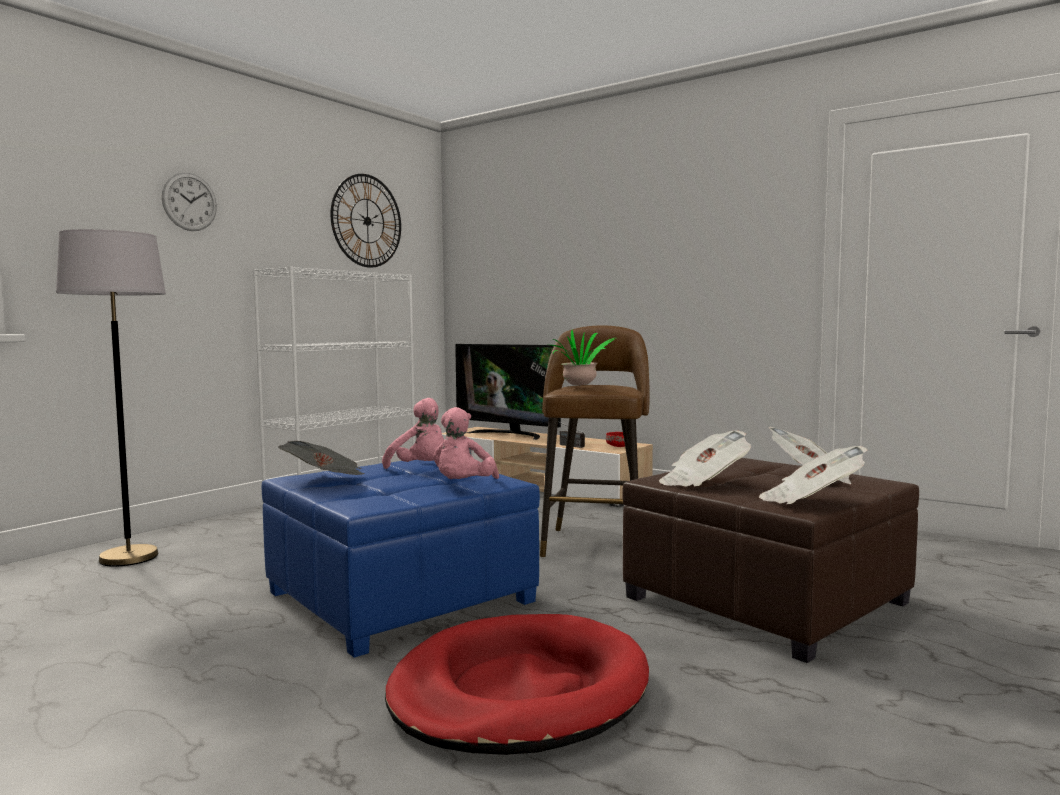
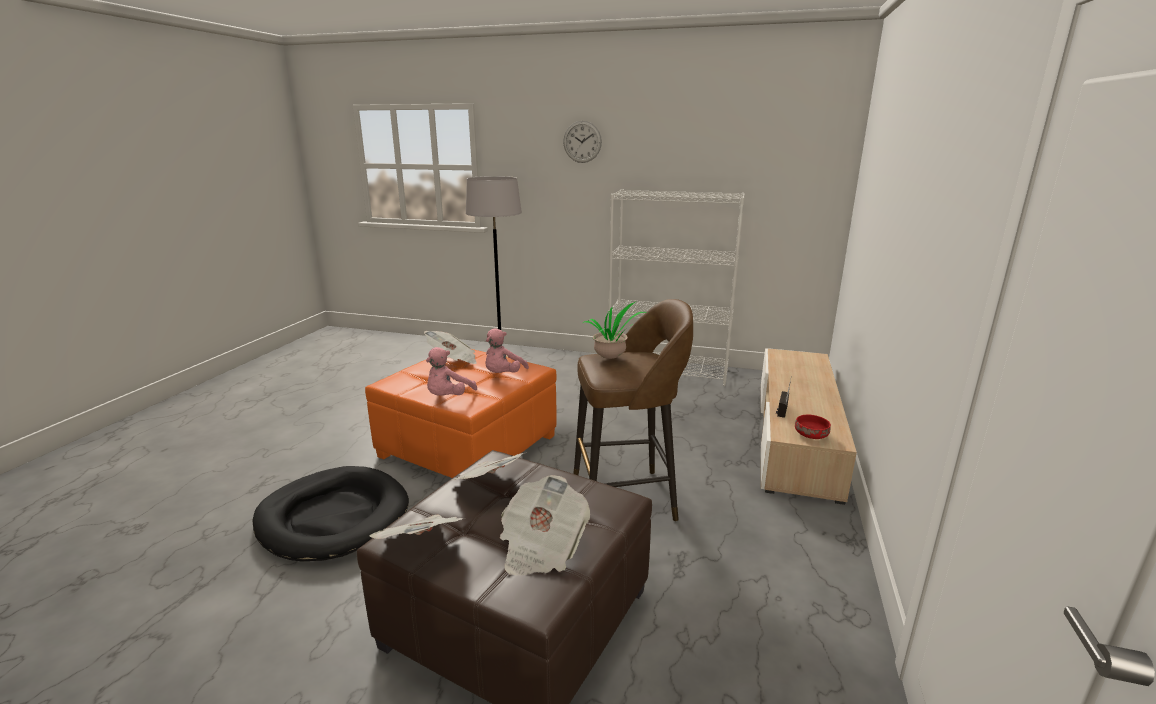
camera: 70 degrees right, 15 degrees up
(367, 221) = (749, 138): wall clock -> none
(399, 597) = (467, 446): blue ottoman -> orange ottoman
(463, 487) = (448, 397): pink plush toy -> pink plush toy turned 60 degrees counterclockwise
(509, 434) = (803, 374): television -> none
(518, 692) = (333, 517): red dog bed -> black dog bed

